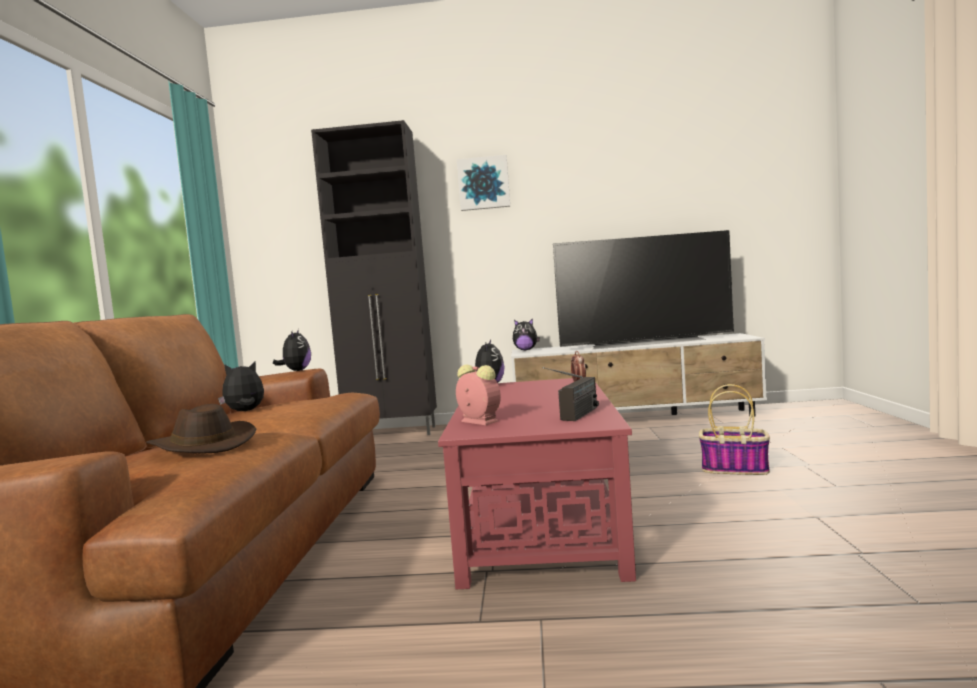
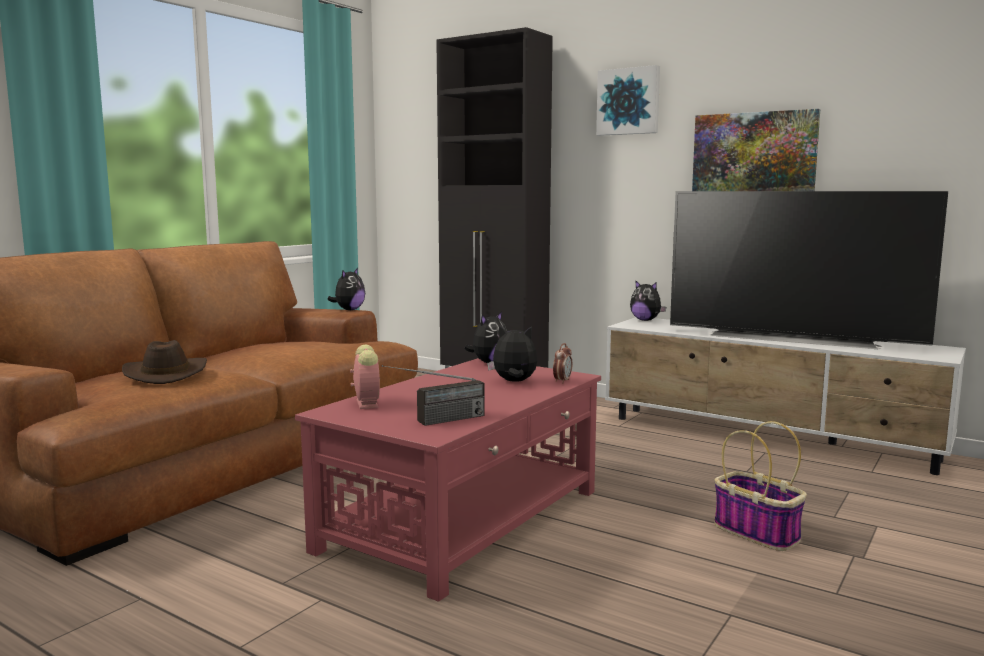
camera: 30 degrees right, 5 degrees up
(245, 411) = (267, 345): plush toy -> plush toy (514, 382)
(586, 217) = (754, 153): none -> picture

